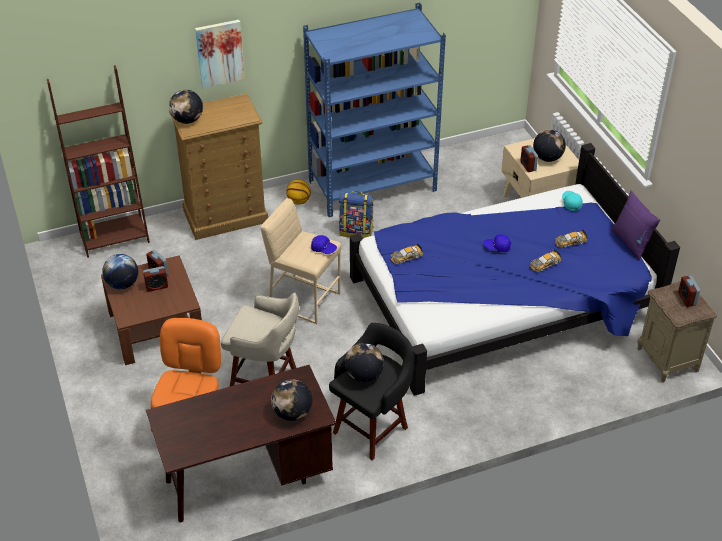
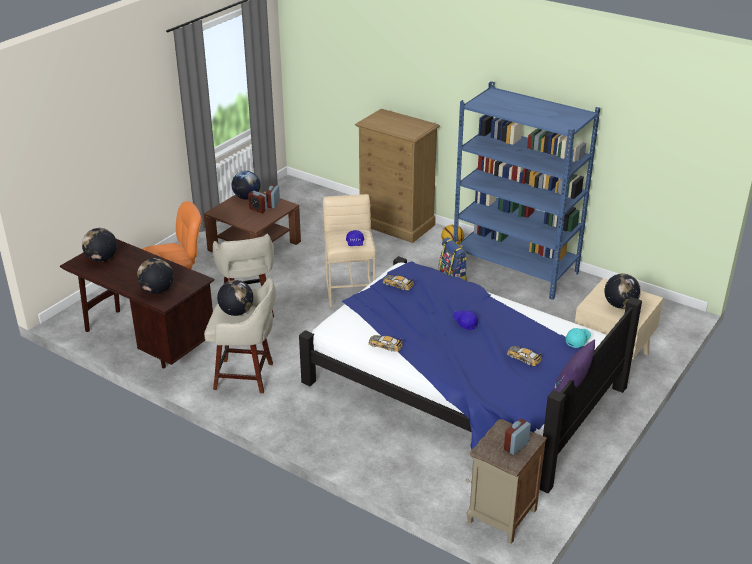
camera: 55 degrees right, 10 degrees down
(114, 238) = (321, 196): brown bookcase -> none
(187, 120) = (377, 117): globe -> globe (102, 259)
(219, 53) = (425, 76): picture -> none
(373, 428) = (246, 377): black stool -> beige stool
(528, 166) = (593, 299): alarm clock -> none
(544, 263) = (475, 354): toy car -> toy car (385, 345)

